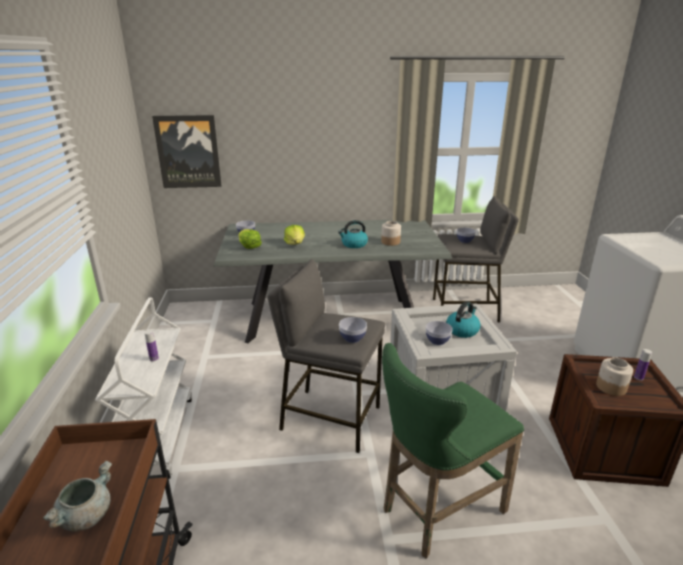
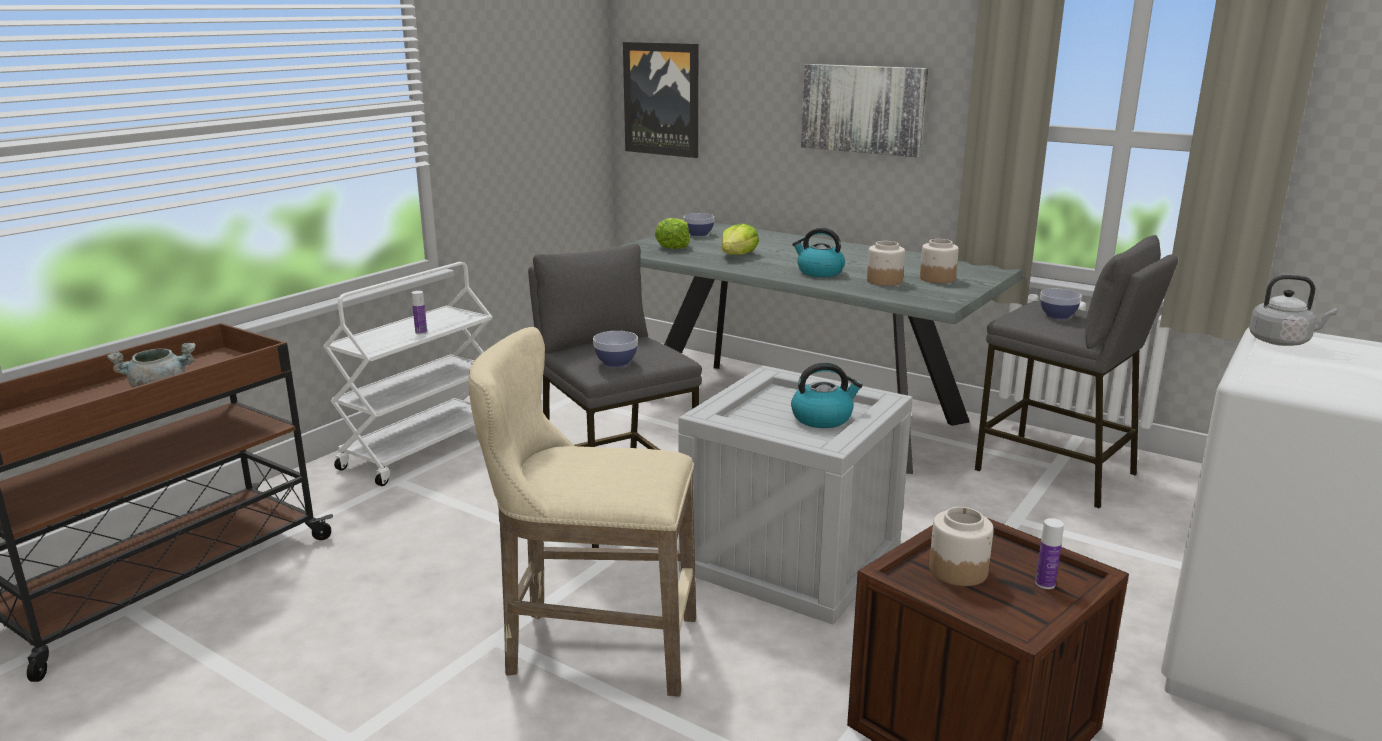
camera: 40 degrees right, 5 degrees down
(330, 147) = (863, 109): none -> picture
(407, 234) = (937, 278): none -> jar
(437, 341) = (758, 416): bowl -> none
(437, 511) = (591, 647): green stool -> beige stool
(628, 241) = (1282, 342): none -> grey kettle

